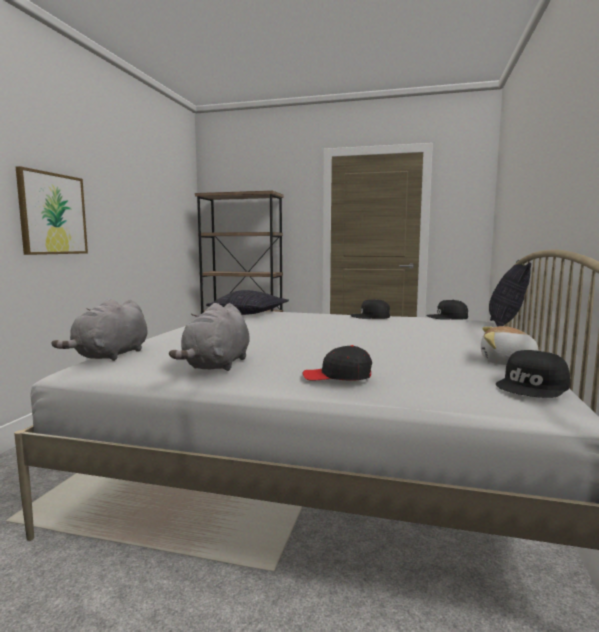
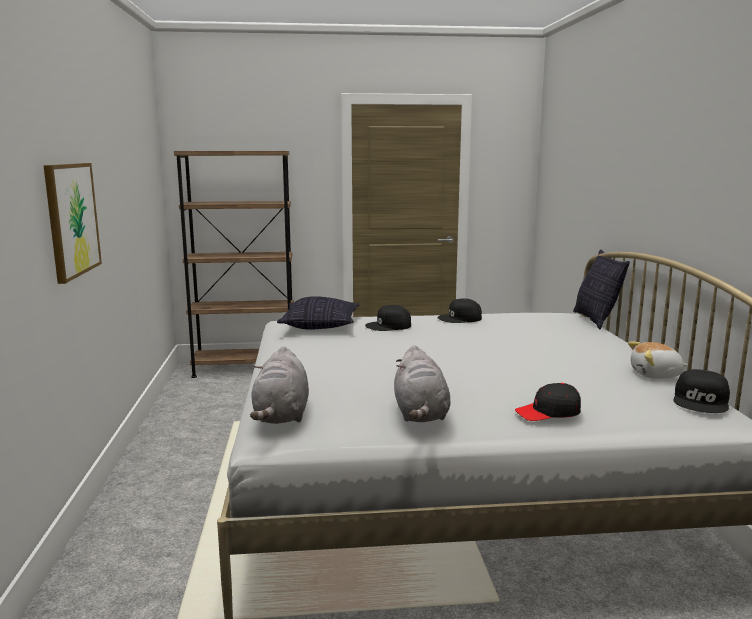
camera: 20 degrees left, 5 degrees up
(447, 317) = (535, 312): black cap -> black cap (389, 326)

